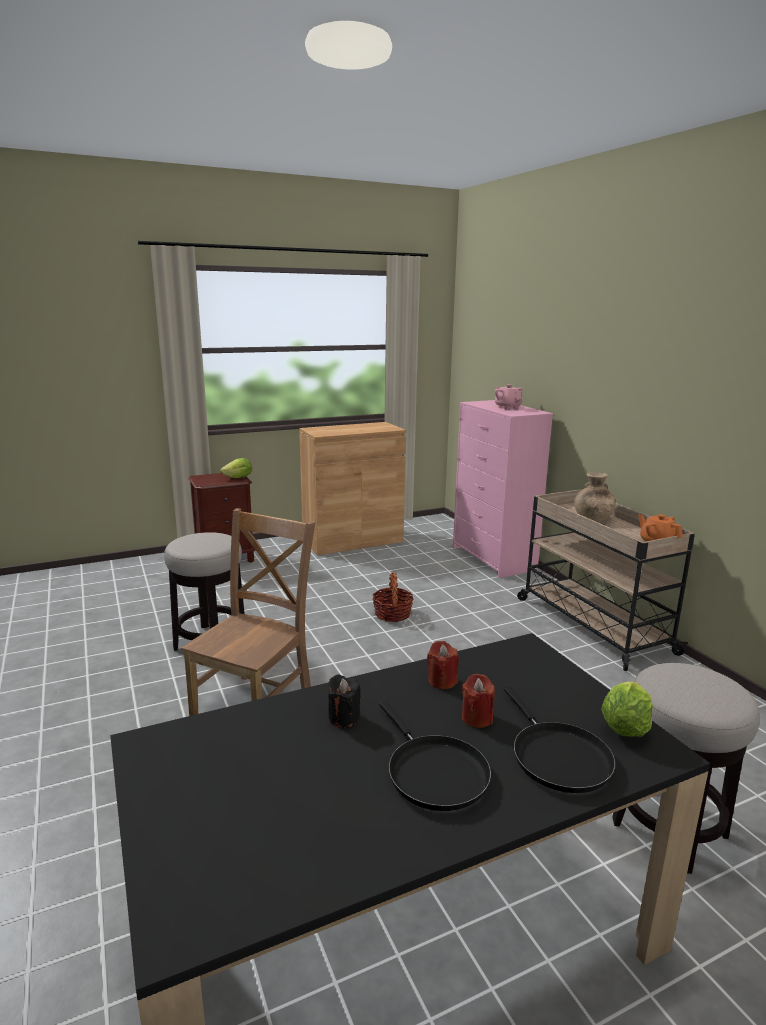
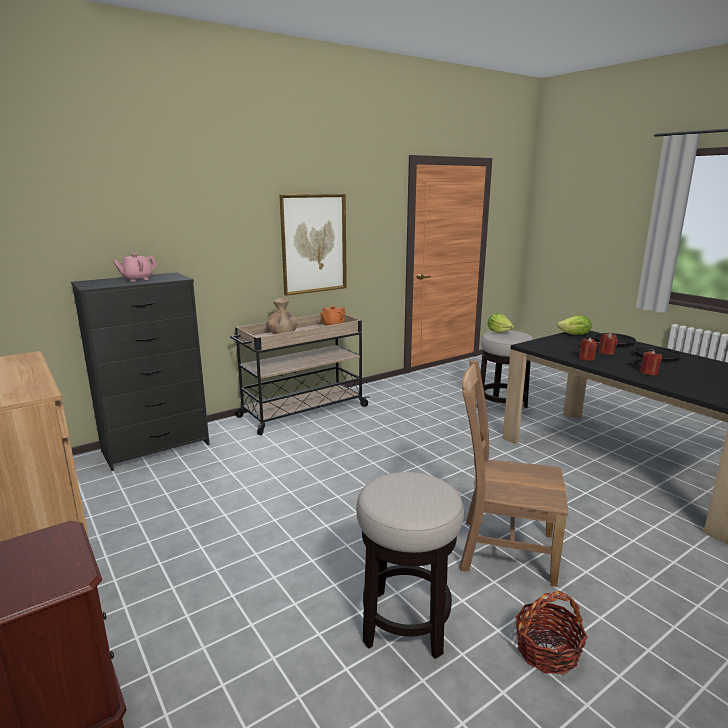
camera: 100 degrees left, 0 degrees up
(238, 478) = (44, 537): lettuce -> lettuce (498, 332)
(344, 718) = (649, 373): black candle -> red candle
(392, 614) = (298, 495): basket -> basket (547, 651)
(493, 559) = (157, 447): pink dresser -> black dresser
(694, 423) = (313, 244): none -> picture

